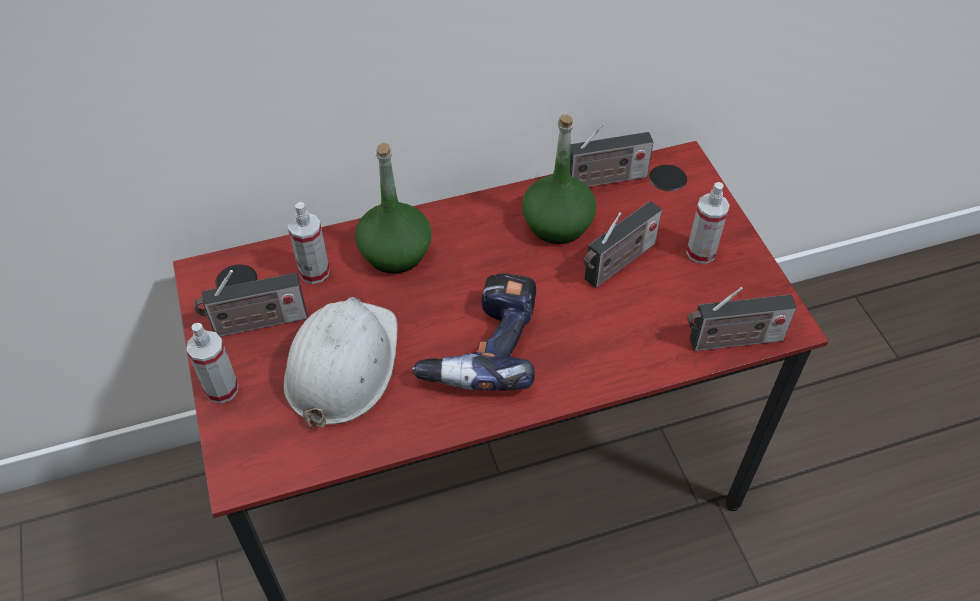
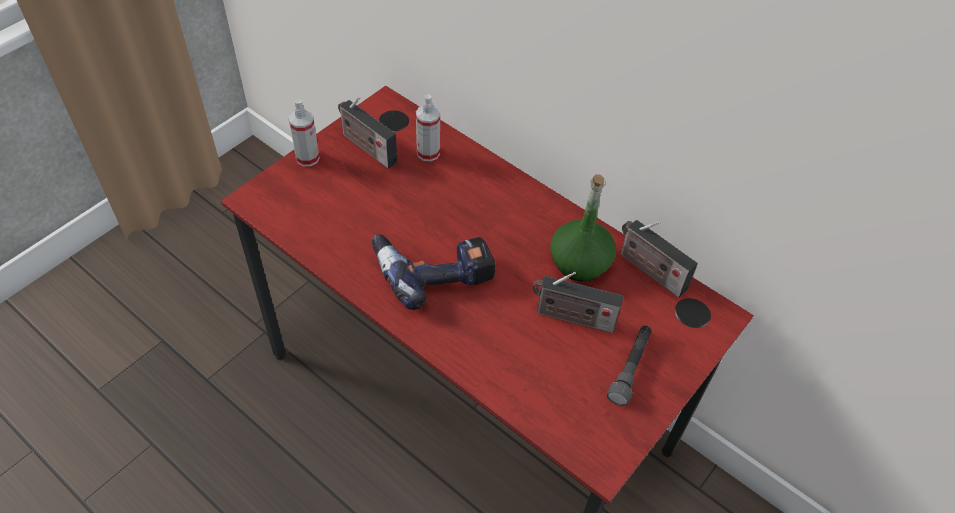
camera: 55 degrees right, 0 degrees up
(342, 365) = (364, 204): white hard hat -> none
(395, 253) = (476, 185): green bottle -> none
(701, 252) = (630, 368): spray bottle -> grey flashlight
(732, 341) = (554, 427): radio -> none

